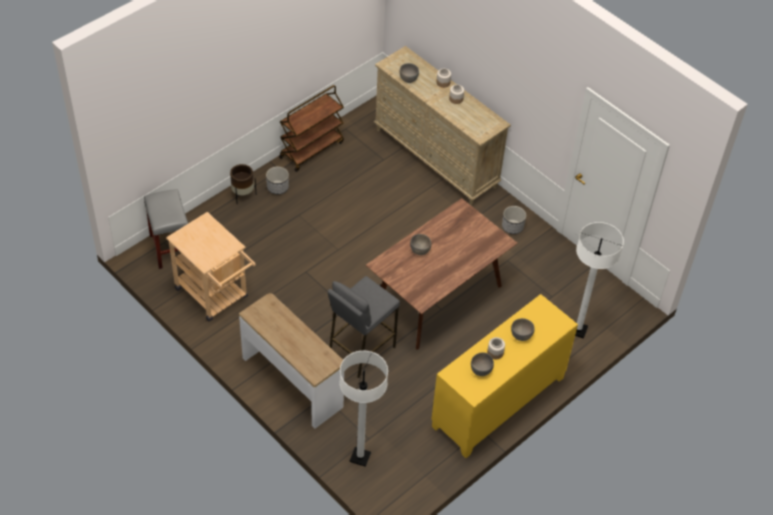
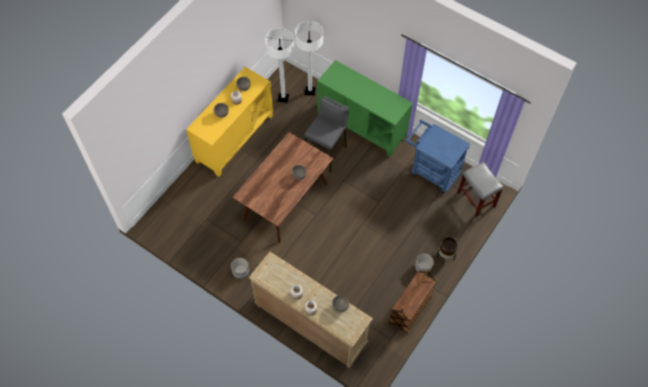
camera: 170 degrees right, 10 degrees up
(215, 296) = (431, 171): beige cart -> blue cart
(292, 382) = (362, 125): console table -> green cabinet
(578, 330) = (187, 197): white floor lamp -> white floor lamp (283, 98)

